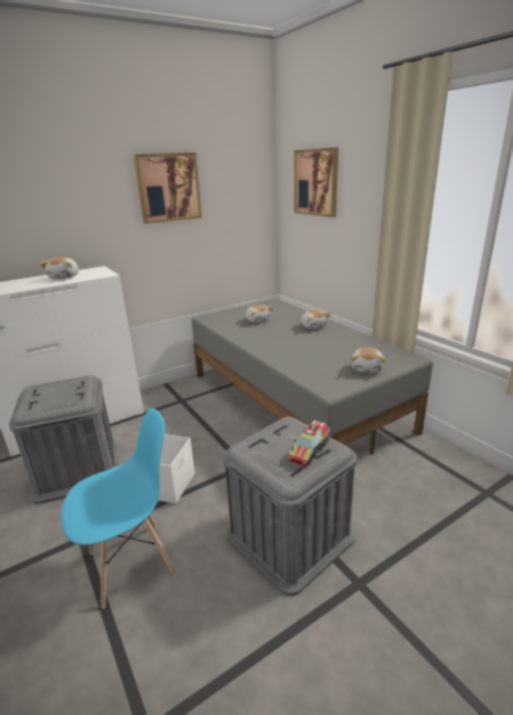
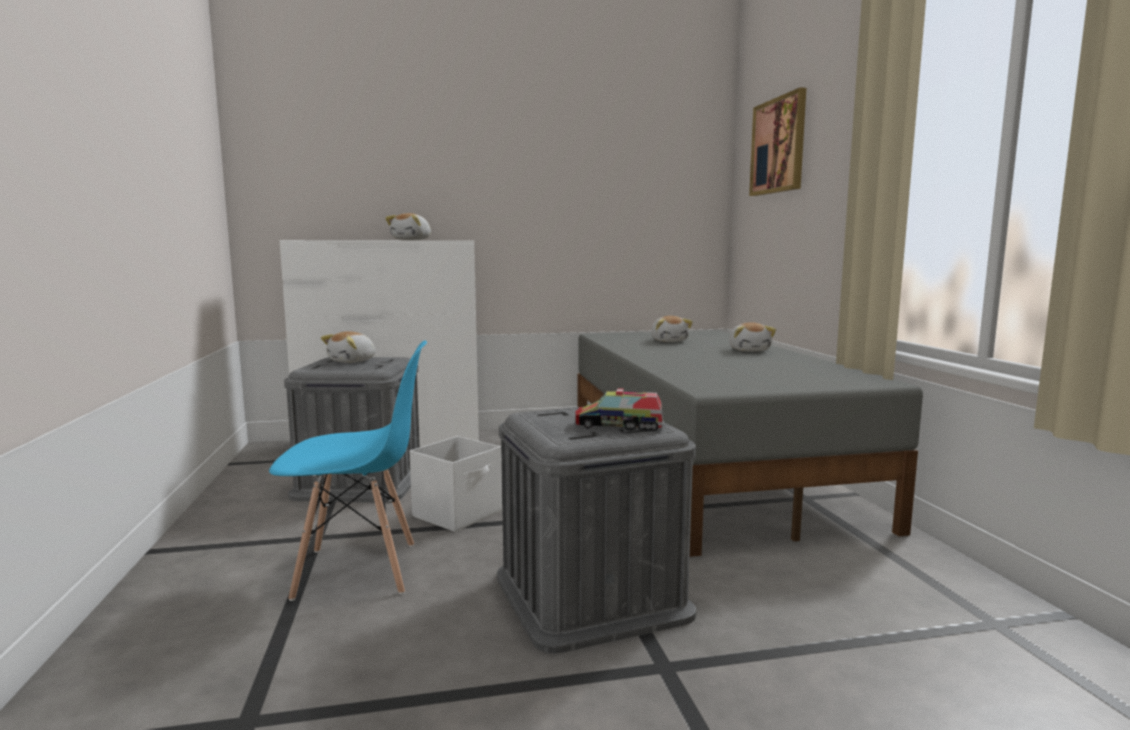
camera: 20 degrees right, 15 degrees down
(168, 188) = (570, 152): picture -> none
(309, 450) = (619, 425): toy truck -> toy truck turned 45 degrees clockwise
(367, 368) = (793, 382): plush toy -> plush toy (353, 361)

